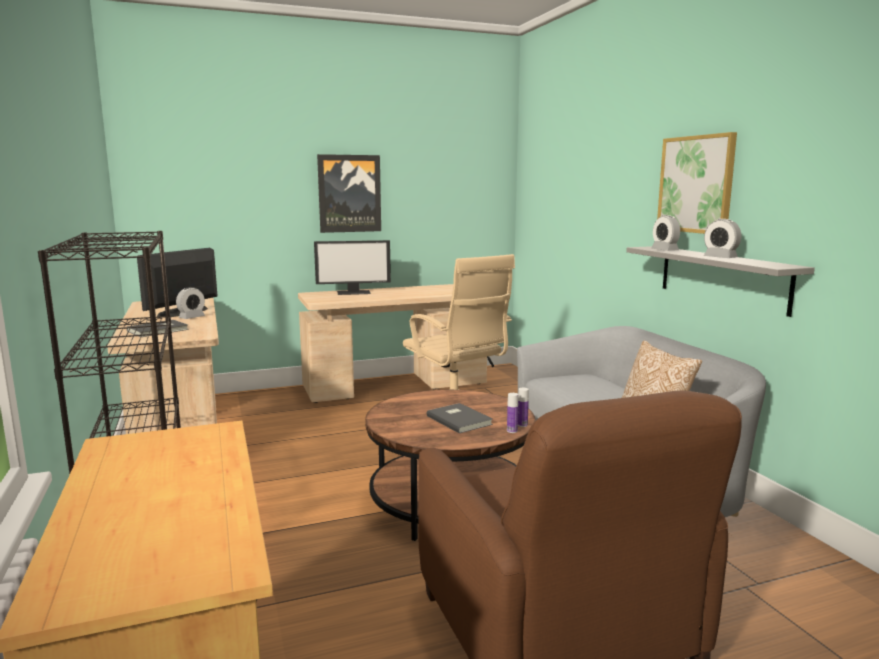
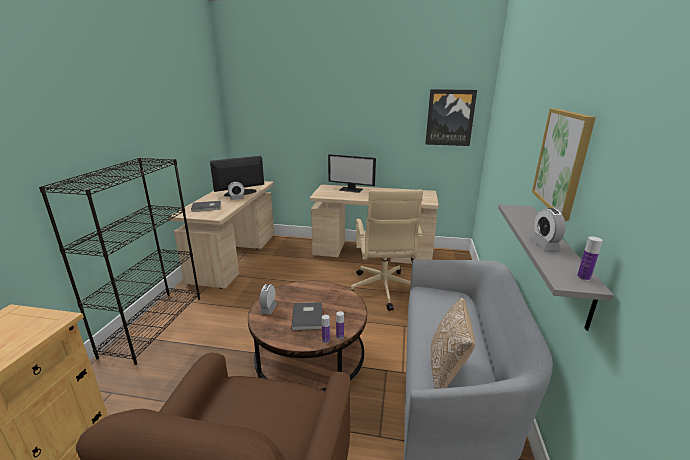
camera: 30 degrees right, 10 degrees up
(349, 193) = (357, 122): picture -> picture (450, 118)
(664, 250) = (519, 217): alarm clock -> alarm clock (268, 309)
(782, 264) = (583, 278): none -> bottle

